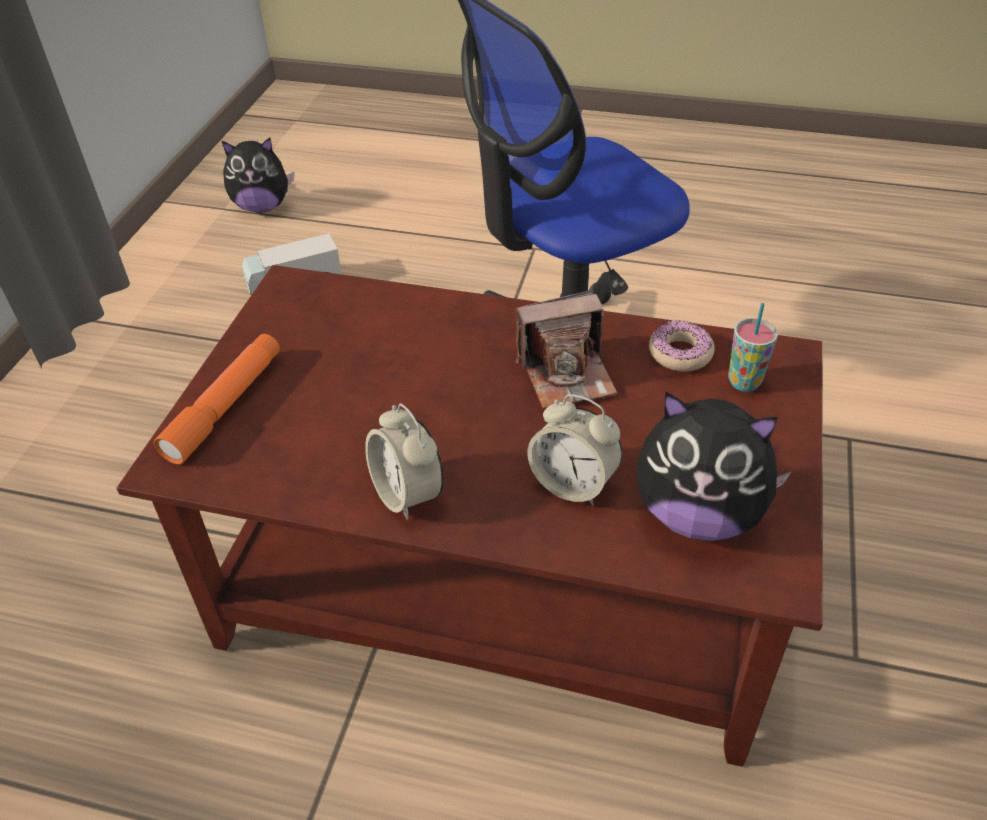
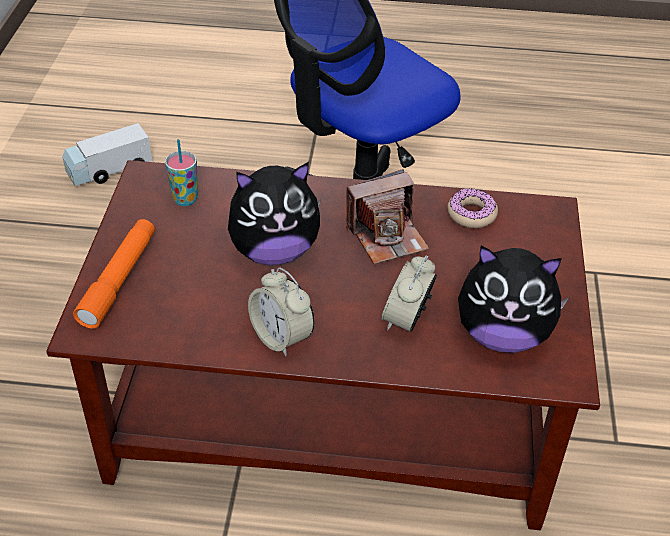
camera: 10 degrees left, 0 degrees up
(262, 206) = (65, 100): plush toy -> plush toy (274, 251)
(573, 483) = (406, 319): alarm clock -> alarm clock turned 90 degrees clockwise
(744, 382) = (522, 233): cup -> cup (185, 199)

